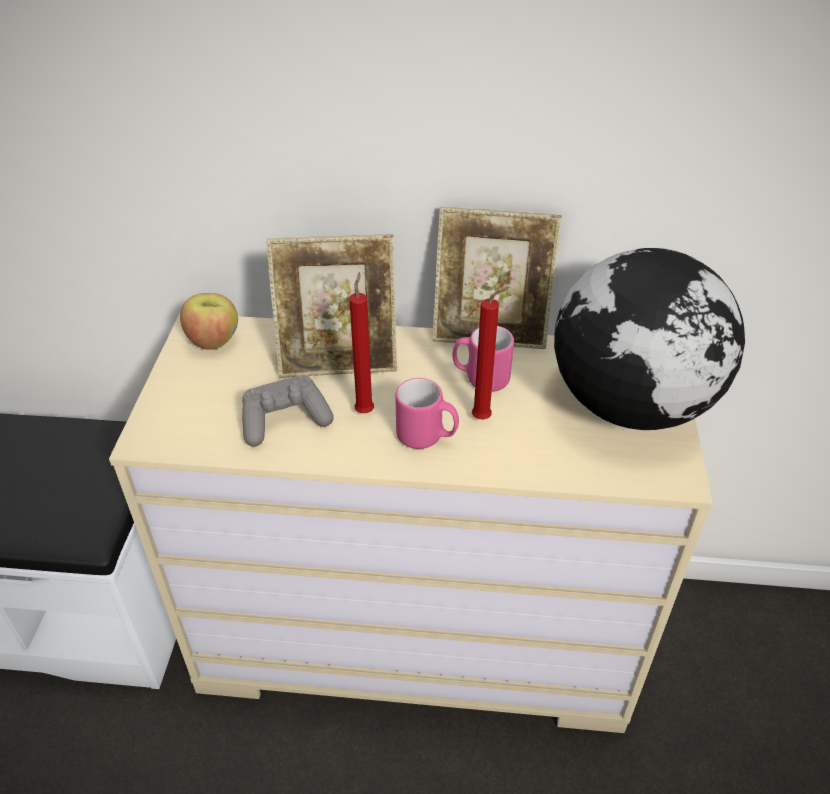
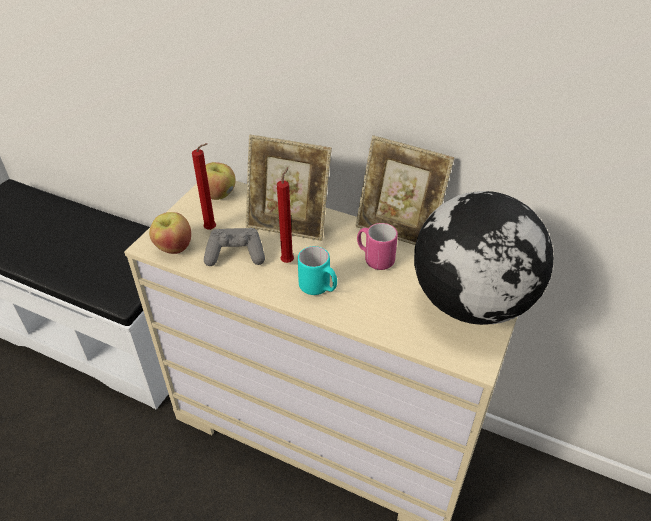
camera: 20 degrees right, 0 degrees up
(185, 433) = (173, 247): none -> apple
(427, 437) = (319, 288): pink mug -> turquoise mug
(484, 418) = (363, 286): red candle -> red candle (212, 230)

